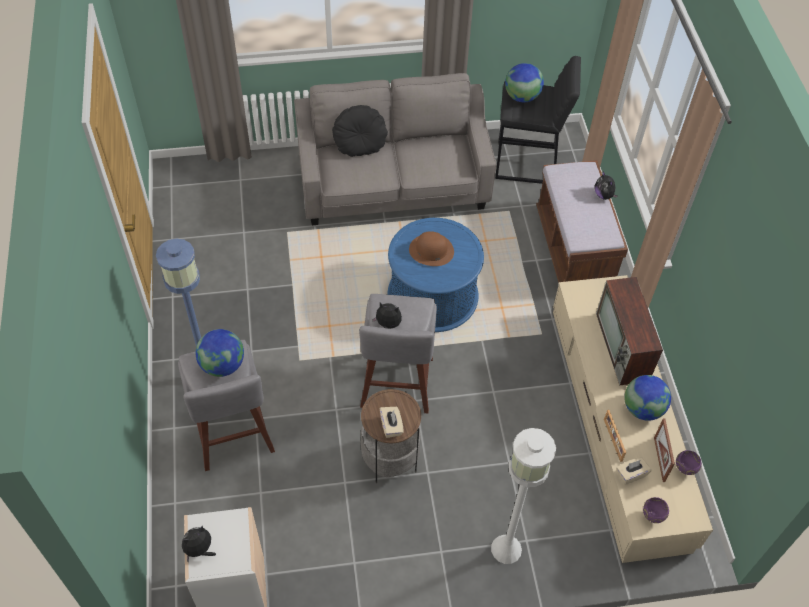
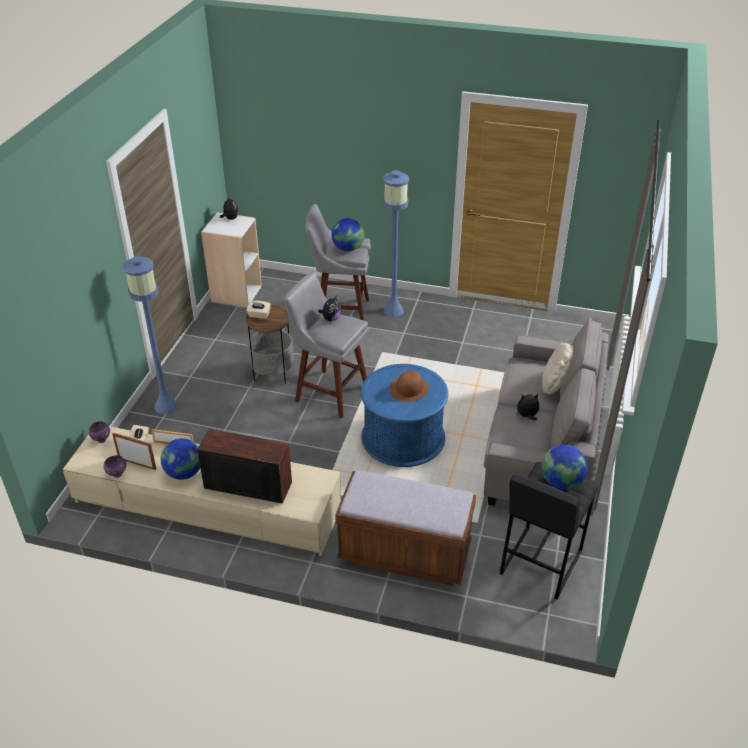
camera: 115 degrees right, 15 degrees down
(360, 148) = (555, 386): black pillow -> beige pillow
(506, 549) = (165, 406): white floor lamp -> blue floor lamp
(604, 195) = (409, 520): plush toy -> plush toy (527, 416)

